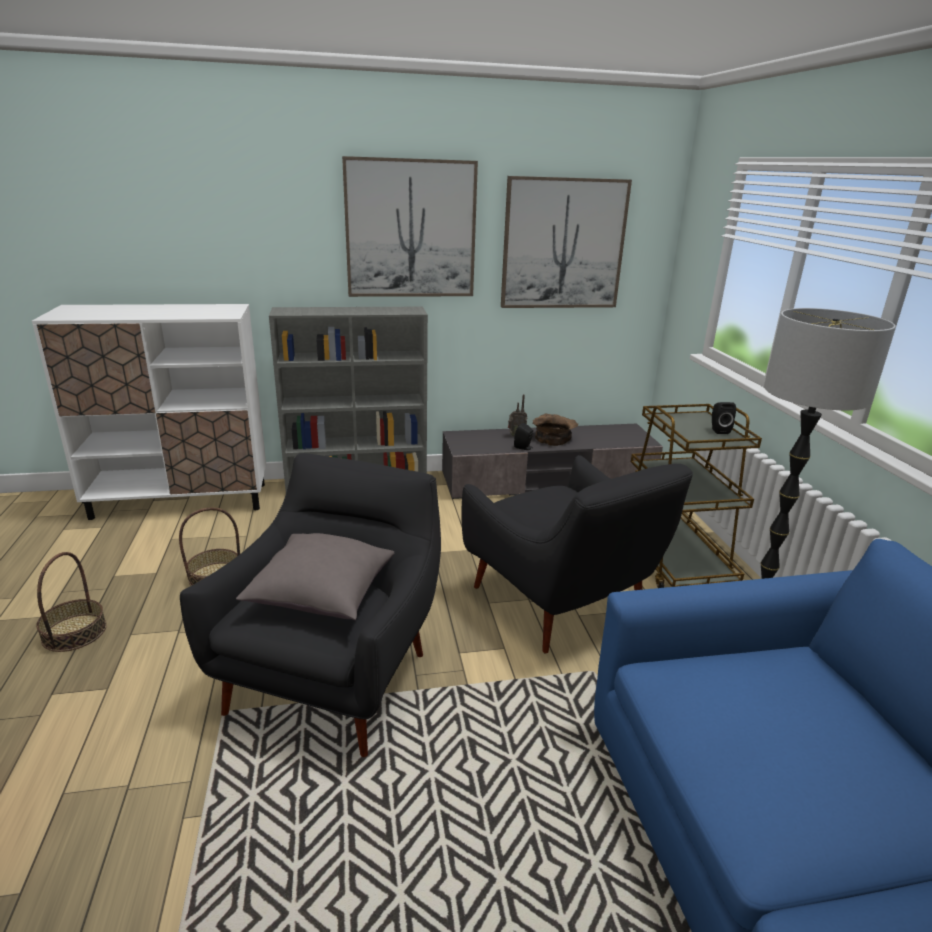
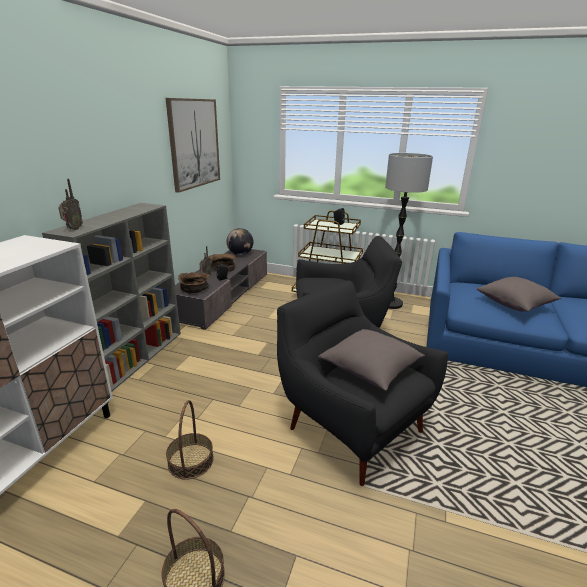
camera: 60 degrees left, 0 degrees up
(291, 310) = (73, 229): none -> radio
(410, 229) = (123, 143): picture -> none
(471, 443) = (195, 289): none -> brown bowl
(617, 434) = (240, 254): none -> globe
(794, 758) = (515, 304): none -> grey pillow

